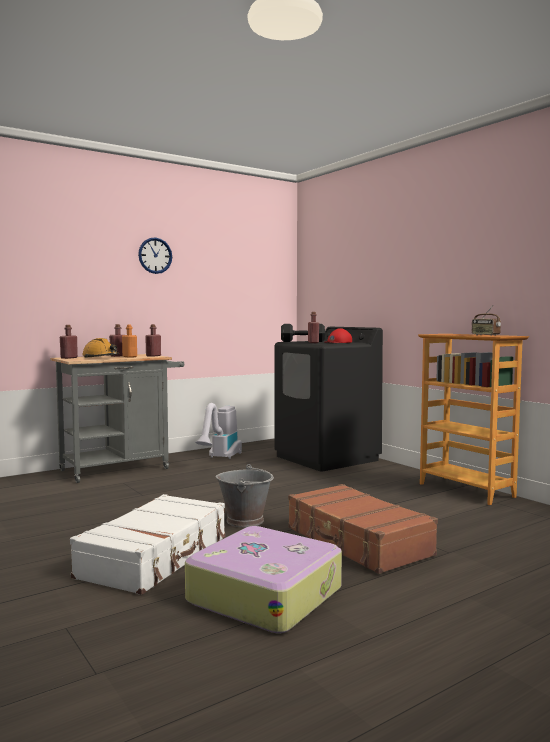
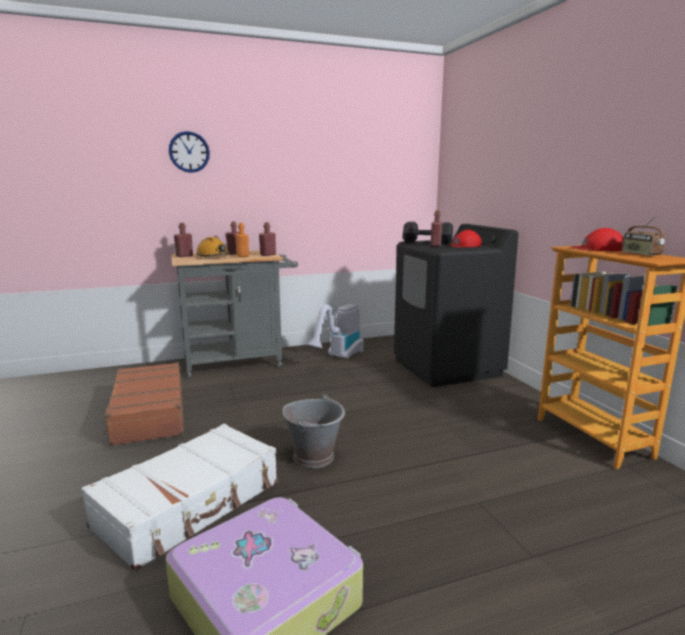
camera: 15 degrees right, 10 degrees up
(155, 255) = (277, 147): wall clock -> wall clock (189, 152)
(357, 542) = (422, 515): brown suitcase -> brown suitcase (148, 414)
(453, 334) = (598, 249): none -> red cap

